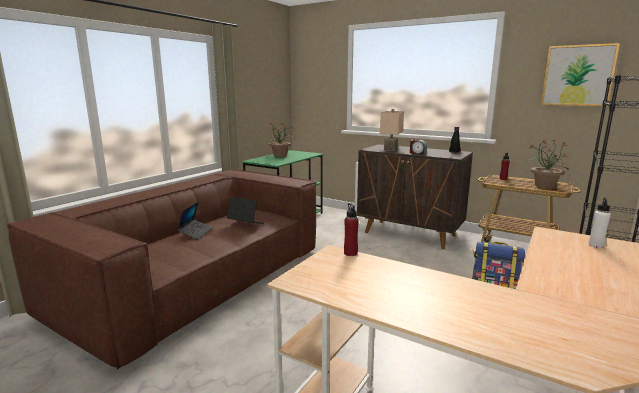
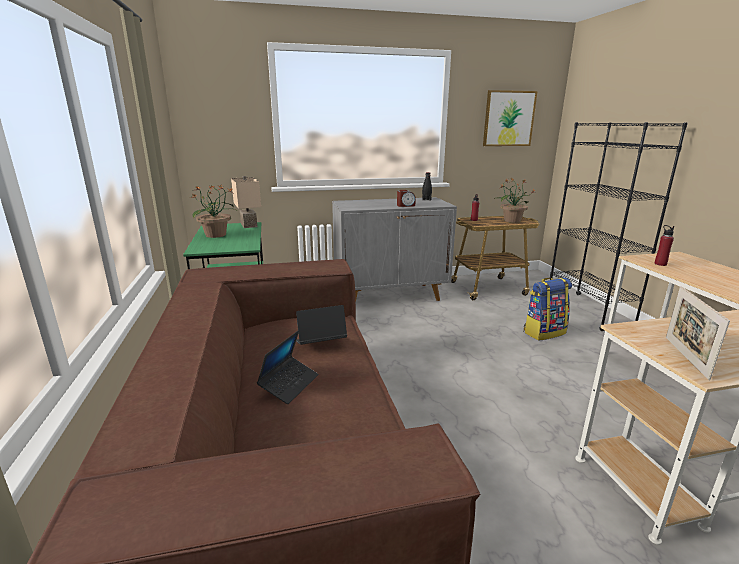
camera: 45 degrees left, 5 degrees up
(195, 233) = (289, 384): laptop -> laptop turned 60 degrees clockwise
(314, 273) = (686, 357): none -> picture frame
(350, 253) = (636, 325): red bottle -> red bottle (660, 264)
(389, 149) = (368, 205): beige table lamp -> beige table lamp (247, 225)
(410, 234) = (391, 295): brown cabinet -> grey cabinet
(596, 245) = (676, 260): white bottle -> none

